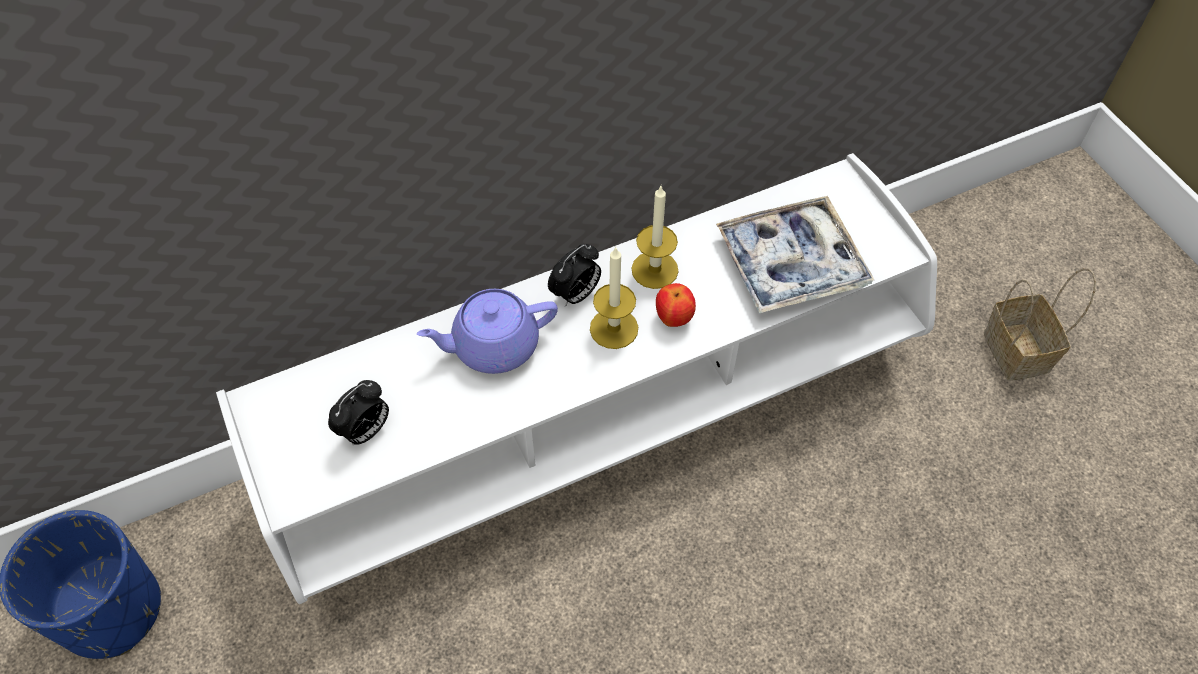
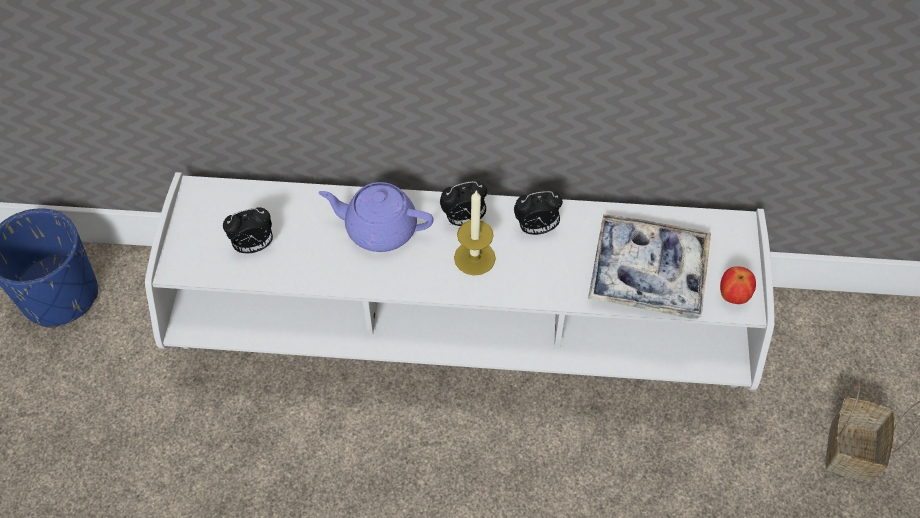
camera: 30 degrees right, 0 degrees up
(654, 270) = (536, 228): candle -> alarm clock
(674, 318) = (524, 272): apple -> apple (733, 296)

